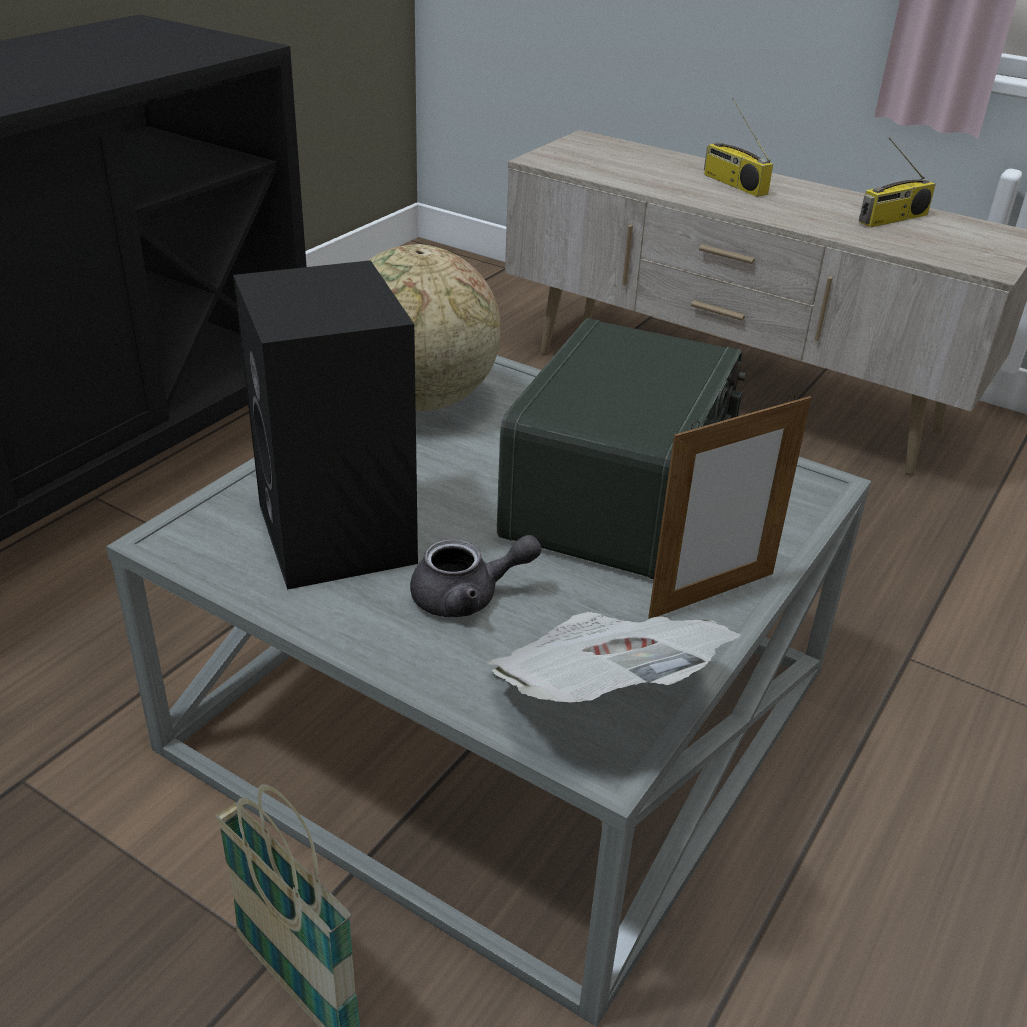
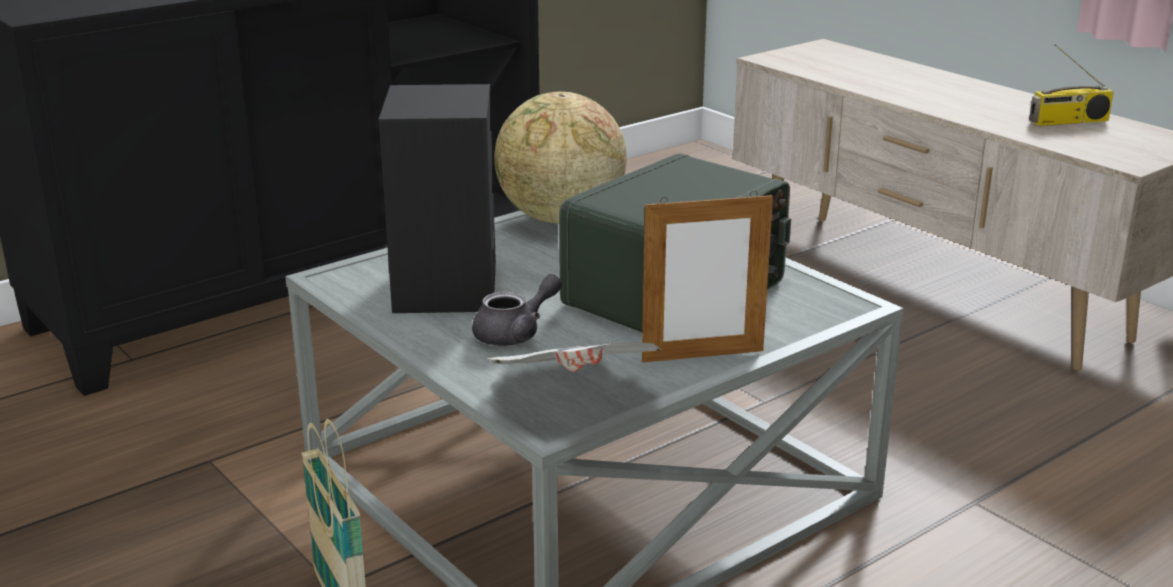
camera: 20 degrees right, 10 degrees down
(467, 597) = (516, 333): grey teapot -> grey teapot turned 45 degrees counterclockwise
(733, 184) = (933, 86): radio -> none

